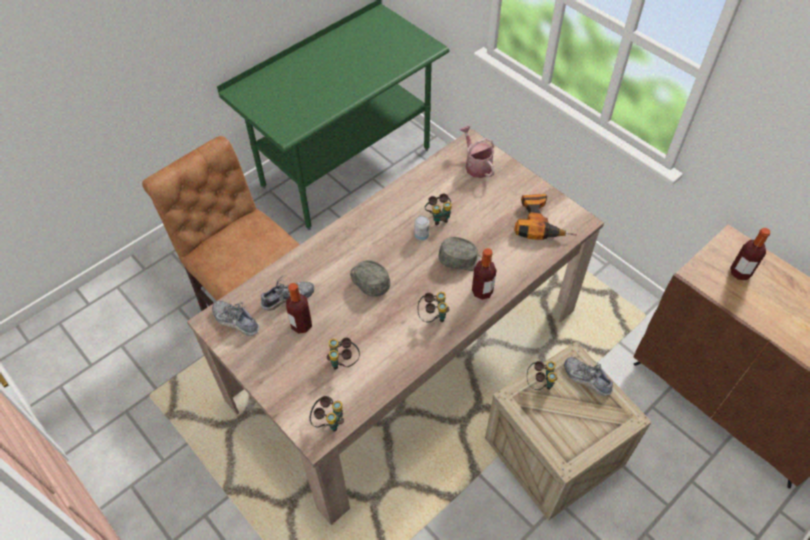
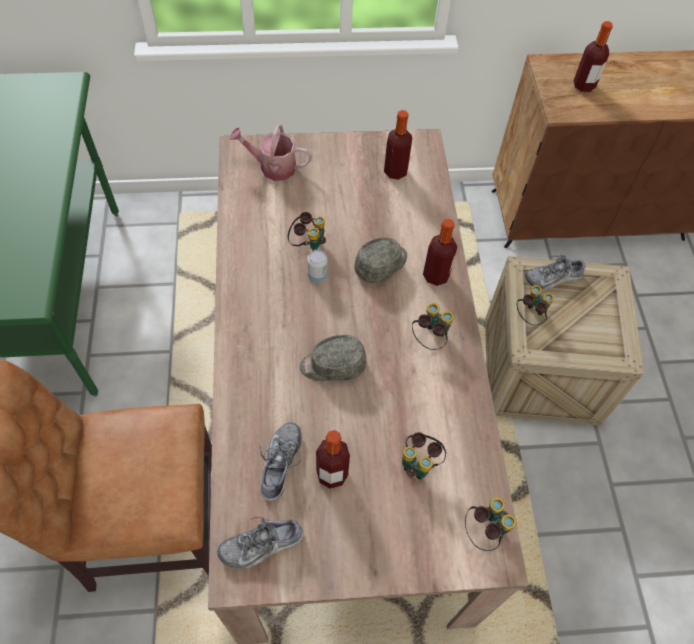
camera: 55 degrees left, 5 degrees up
(540, 222) = (395, 171): power drill -> bottle

